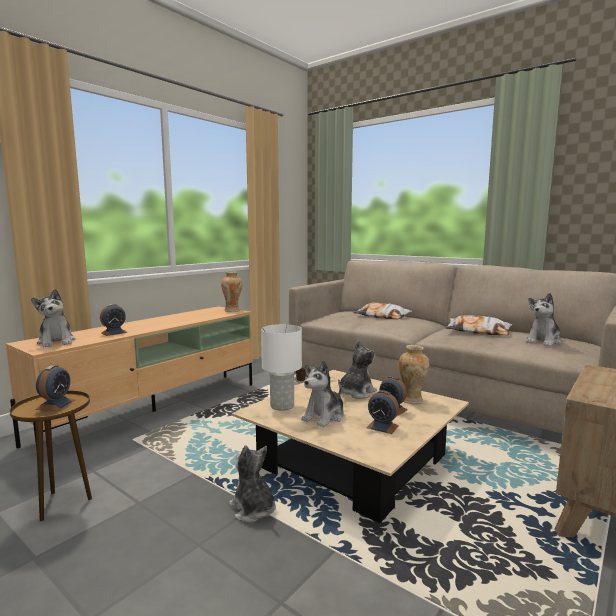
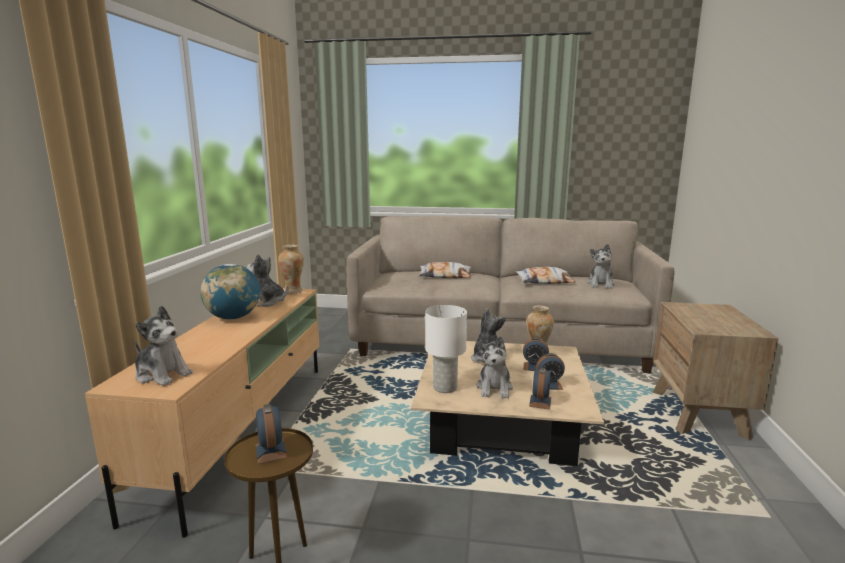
camera: 30 degrees left, 5 degrees up
(114, 332) = (212, 346): alarm clock -> alarm clock (540, 402)
(161, 320) = (233, 318): none -> globe
(253, 509) = (474, 492): plush toy -> plush toy (267, 302)

